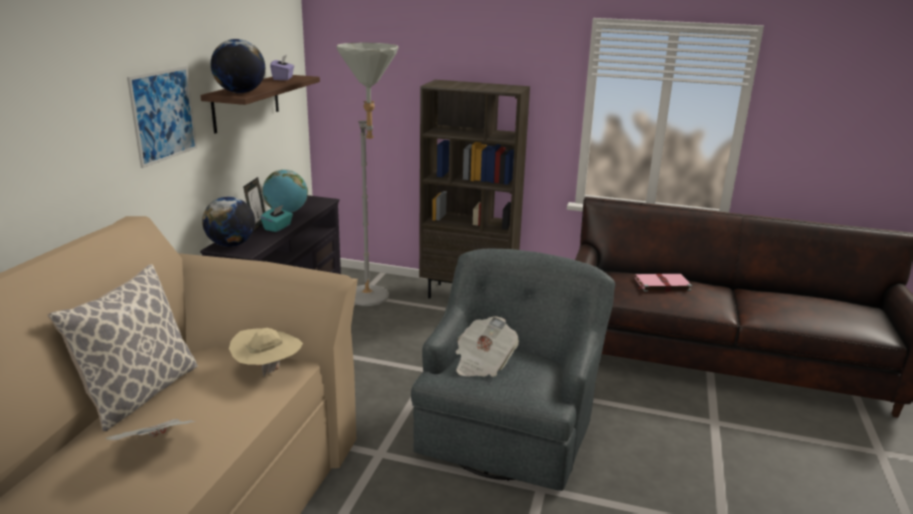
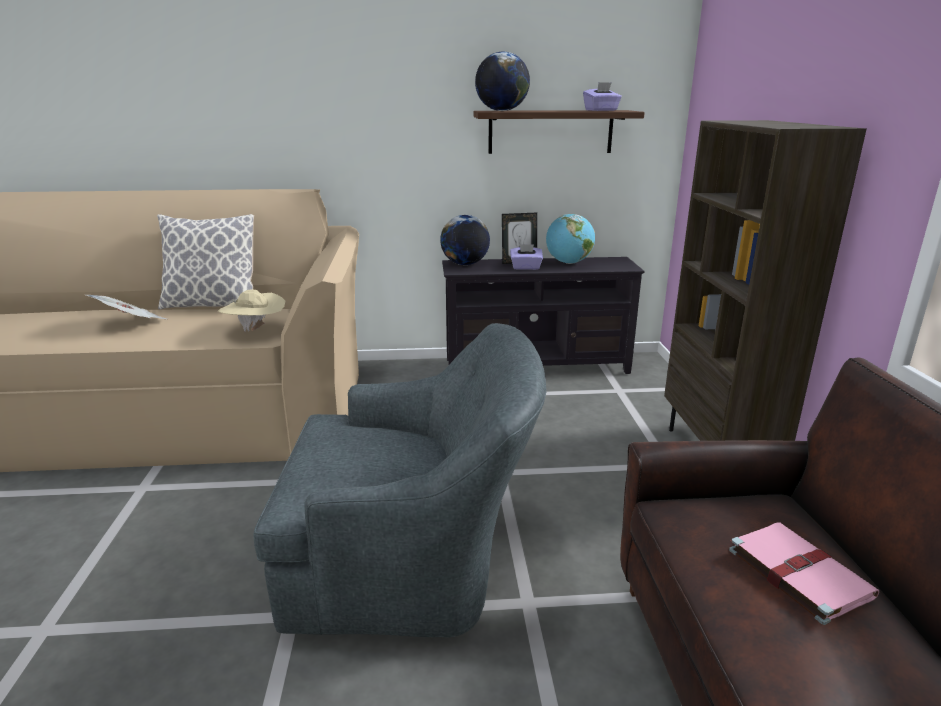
camera: 70 degrees right, 0 degrees up
(163, 115) = (417, 121): picture -> none
(278, 227) = (526, 267): turquoise tissue box -> purple tissue box
(371, 300) = (616, 399): grey floor lamp -> none
(483, 363) = (362, 438): newspaper -> none

